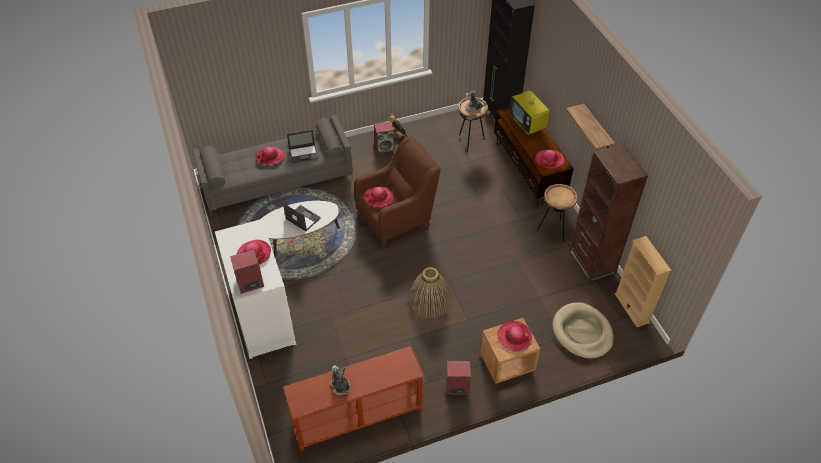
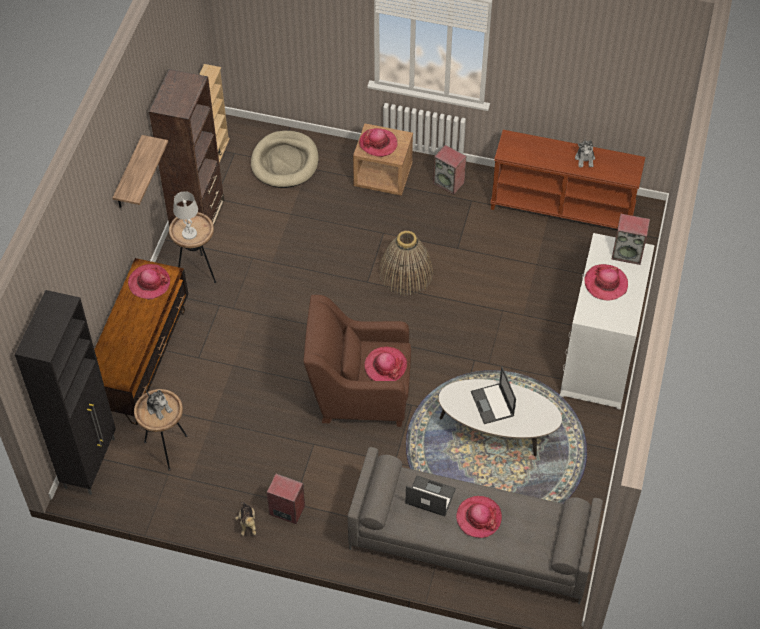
camera: 145 degrees left, 5 degrees up
(528, 124) = (117, 346): television -> none
(559, 193) = (189, 233): none -> white table lamp

